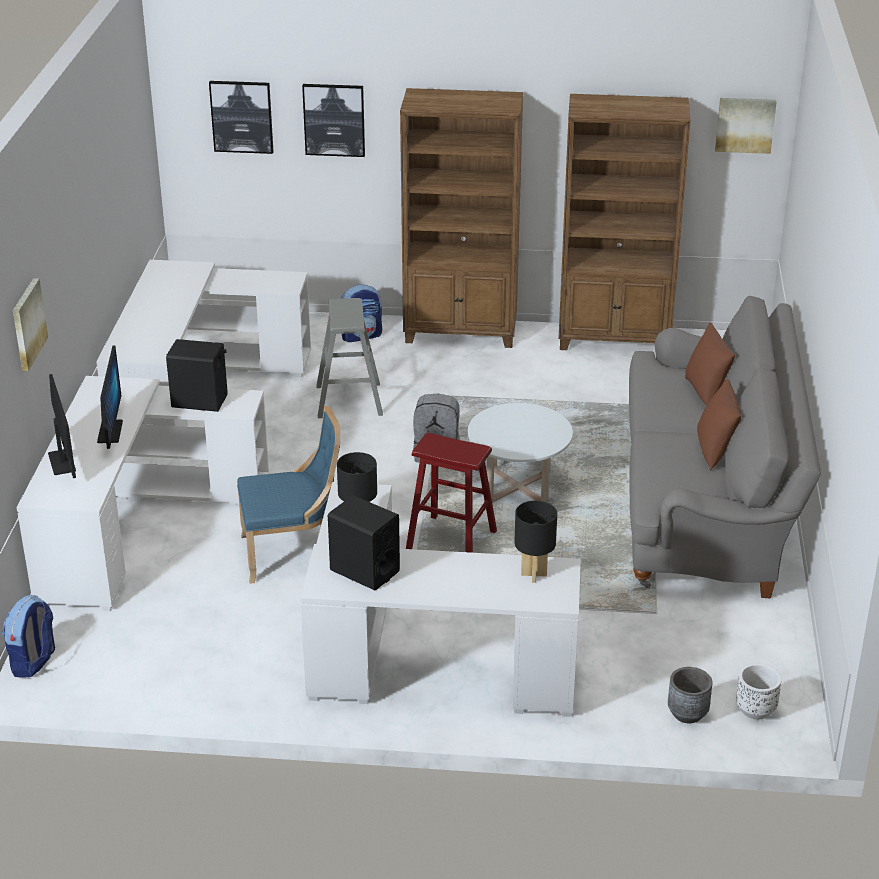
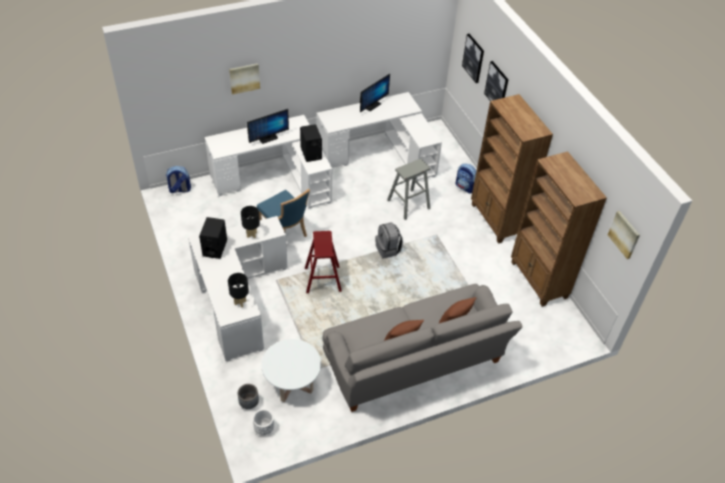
camera: 60 degrees right, 15 degrees up
(62, 462) = (239, 135): monitor -> monitor (372, 105)
(518, 488) = (380, 287): white coffee table -> white coffee table (292, 384)

